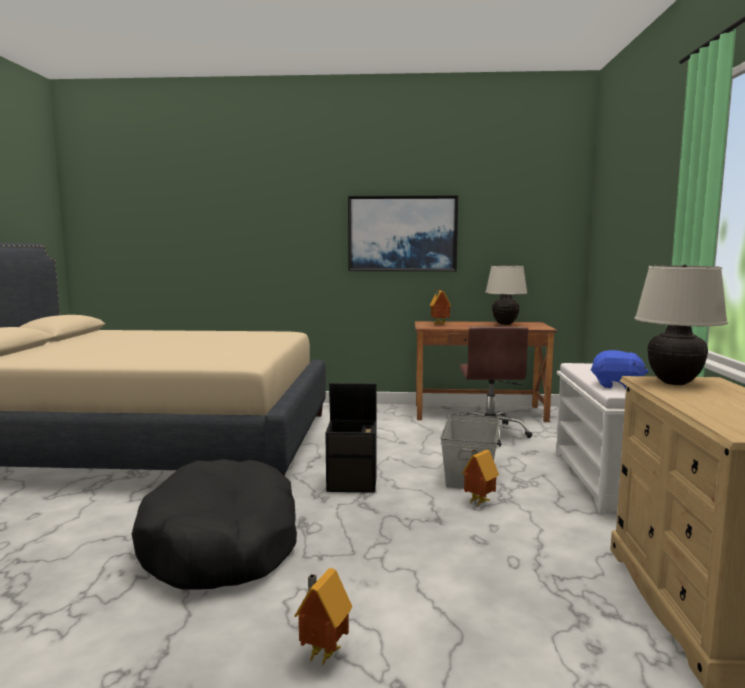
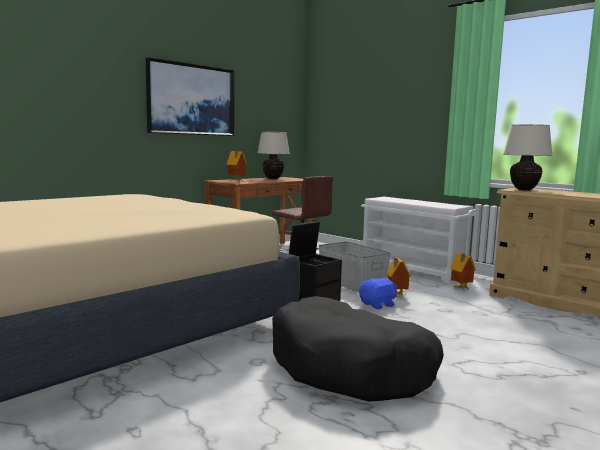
camera: 50 degrees left, 0 degrees up
(321, 653) = (538, 379): toy house -> toy house (460, 289)
(616, 385) = (435, 204): blue plush toy -> blue plush toy (378, 305)

